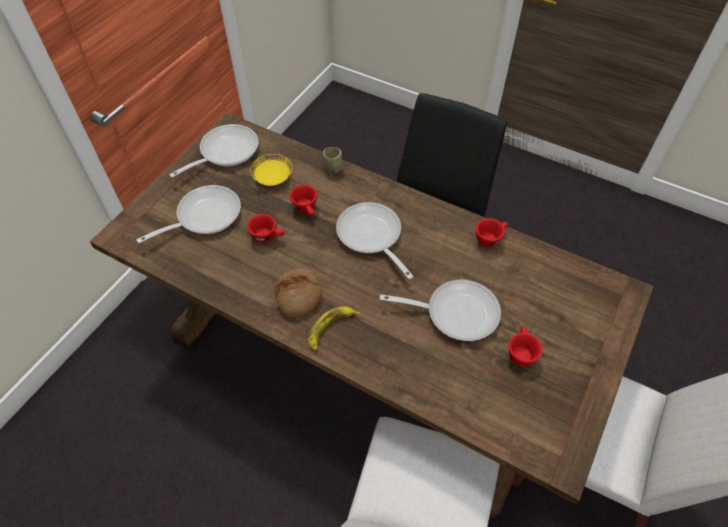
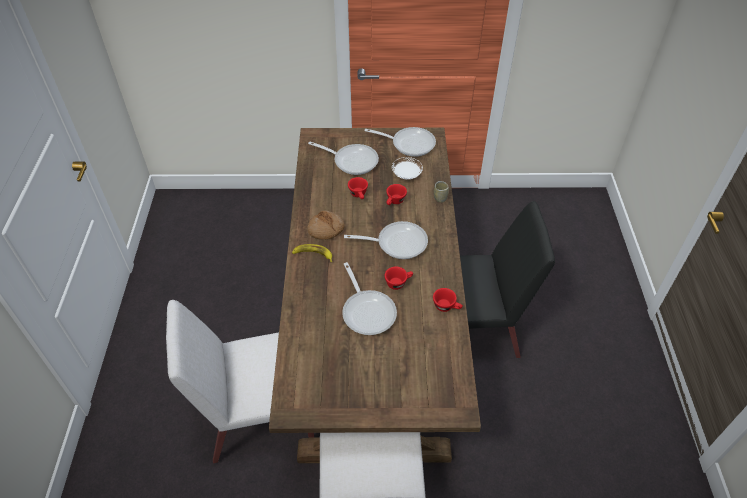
camera: 60 degrees right, 5 degrees down
(272, 178) = (406, 174): yellow plate -> white plate
(371, 237) = (397, 243): frying pan -> frying pan turned 60 degrees clockwise
(520, 352) = (359, 358): red cup -> red cup (398, 282)

